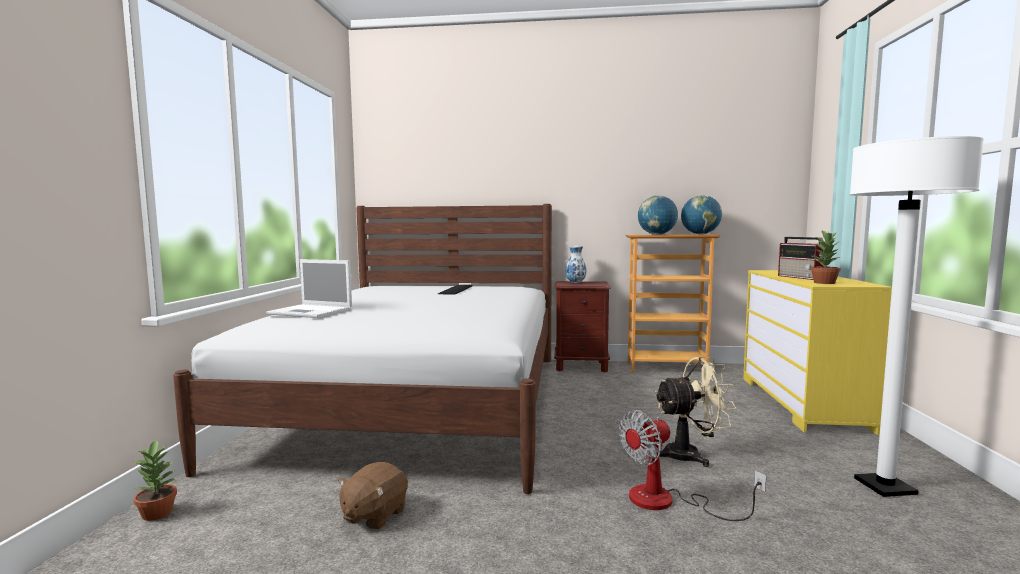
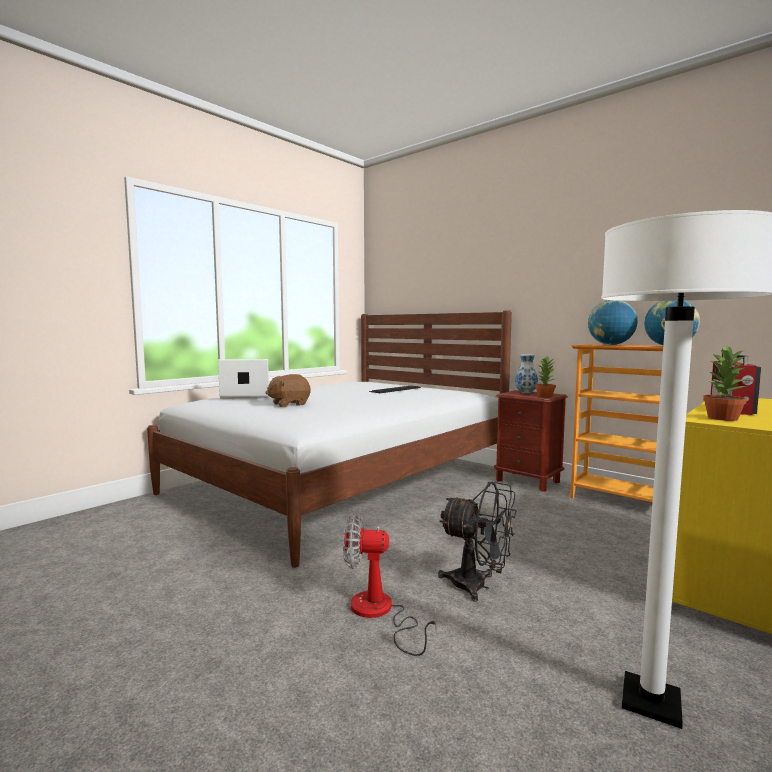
camera: 35 degrees right, 0 degrees up
(158, 513) = (115, 510): potted plant -> potted plant (545, 396)
(311, 312) = (247, 396): laptop -> laptop turned 120 degrees clockwise
(374, 515) = (191, 546): brown plush toy -> brown plush toy (289, 404)
(690, 455) = (478, 586): beige fan -> black fan

